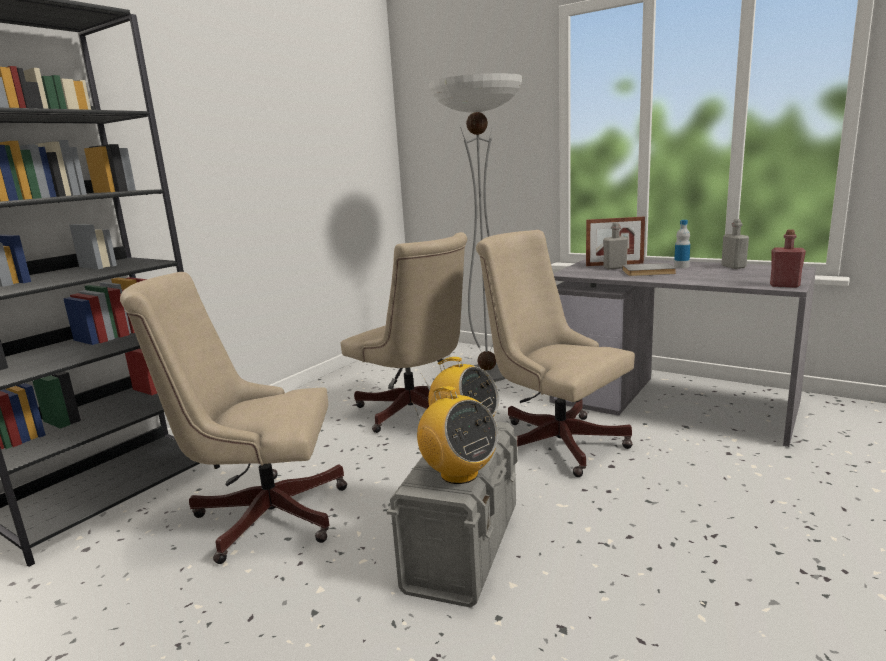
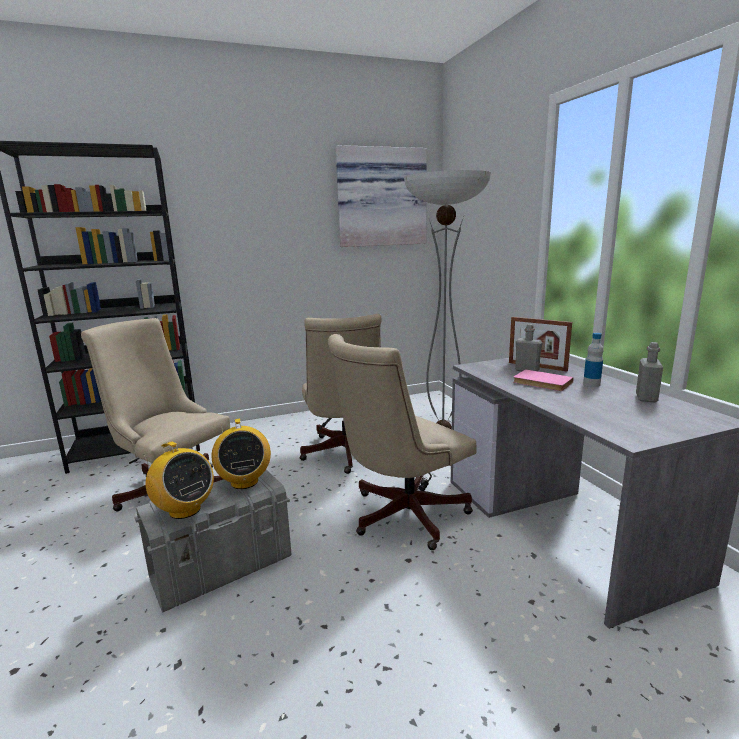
camera: 35 degrees right, 0 degrees up
(343, 108) = (381, 197): none -> picture
(458, 474) = (184, 510): radio -> radio turned 45 degrees counterclockwise
(553, 440) = (401, 516): beige office chair -> beige office chair turned 120 degrees counterclockwise
(649, 272) = (541, 383): grey book -> pink book
(784, 285) = (632, 437): red bottle -> none

